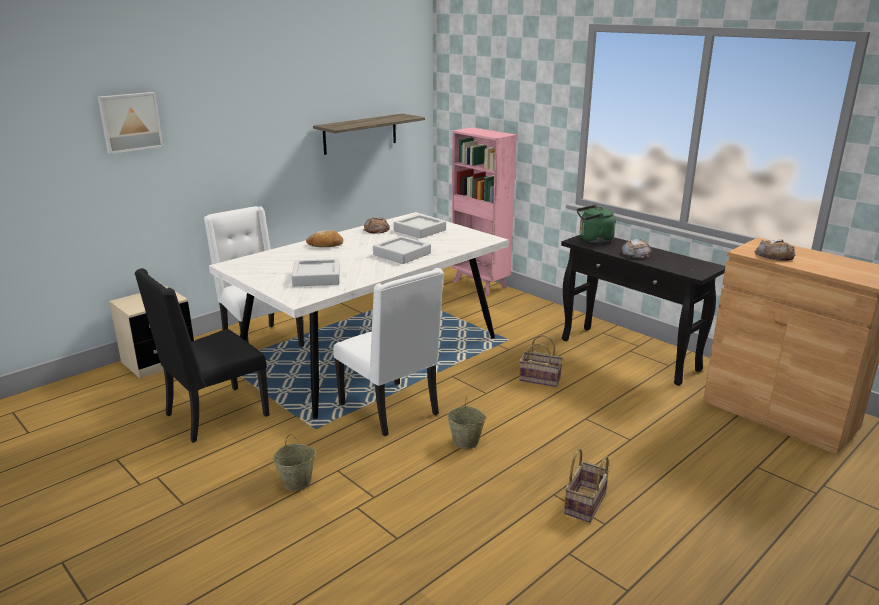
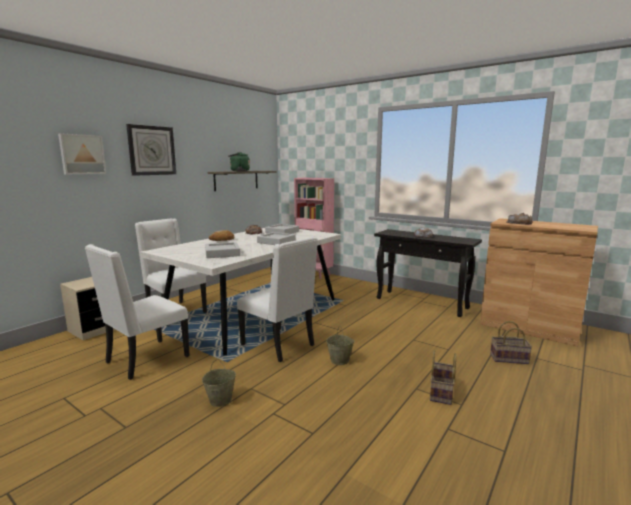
camera: 10 degrees left, 10 degrees down
(214, 415) = (145, 360): black chair -> white chair
(227, 103) = (152, 150): none -> wall clock
(541, 379) = (373, 319): basket -> basket (509, 358)
(593, 239) = (393, 232): green kettle -> green kettle (238, 171)

